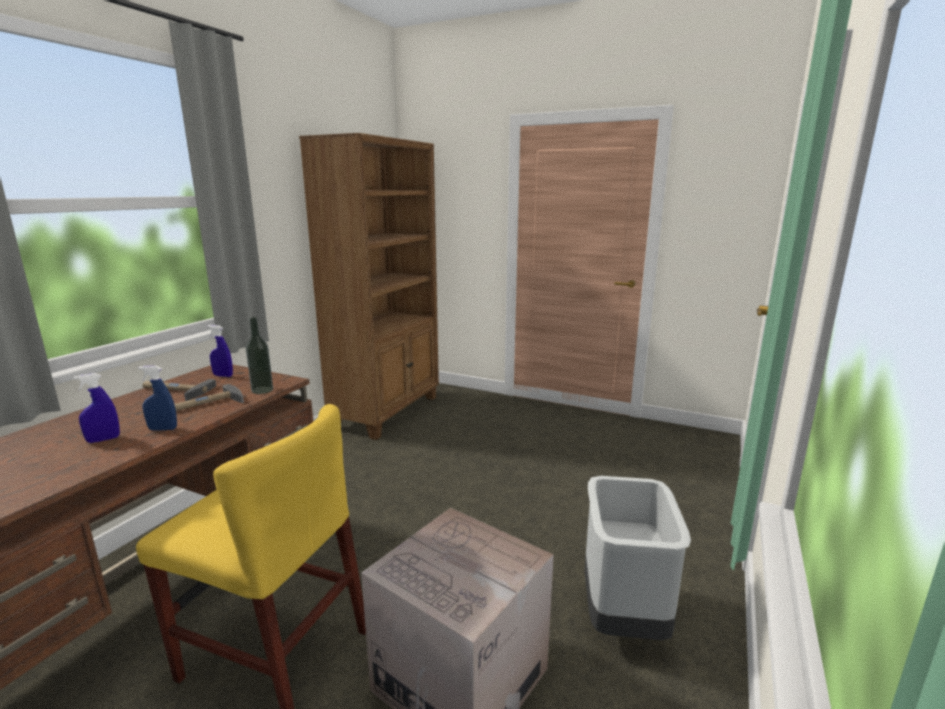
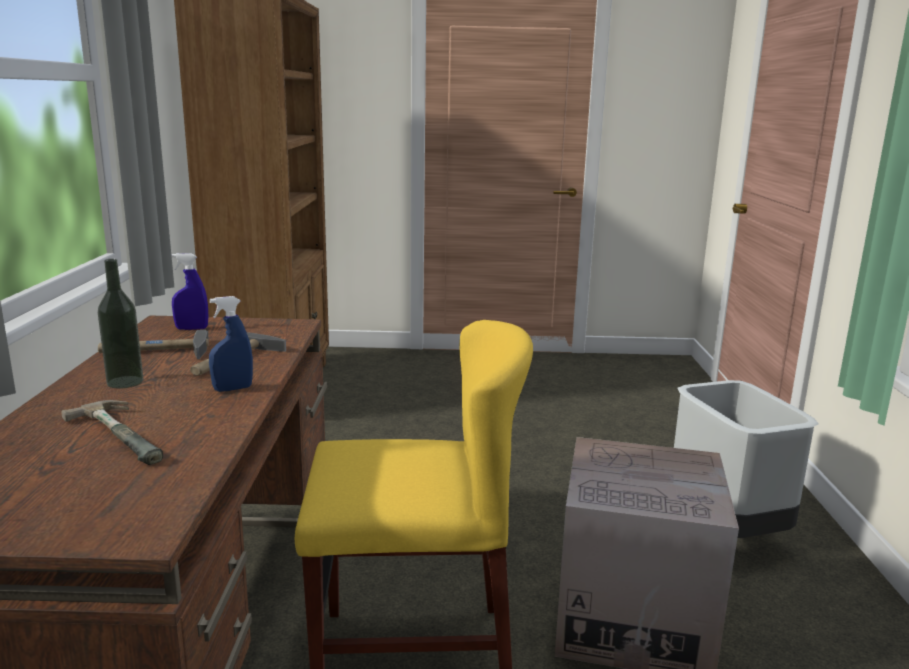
camera: 25 degrees left, 0 degrees up
(54, 454) = (128, 434): none -> hammer
(103, 439) = (169, 410): blue spray bottle -> none
(262, 390) = (284, 336): bottle -> bottle (125, 382)

